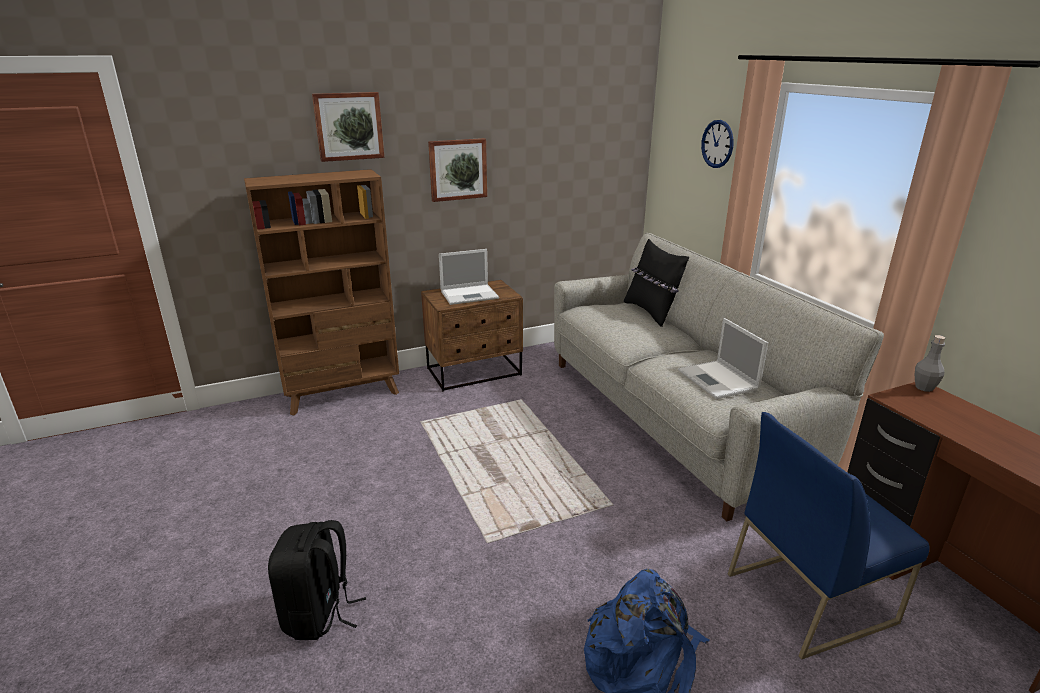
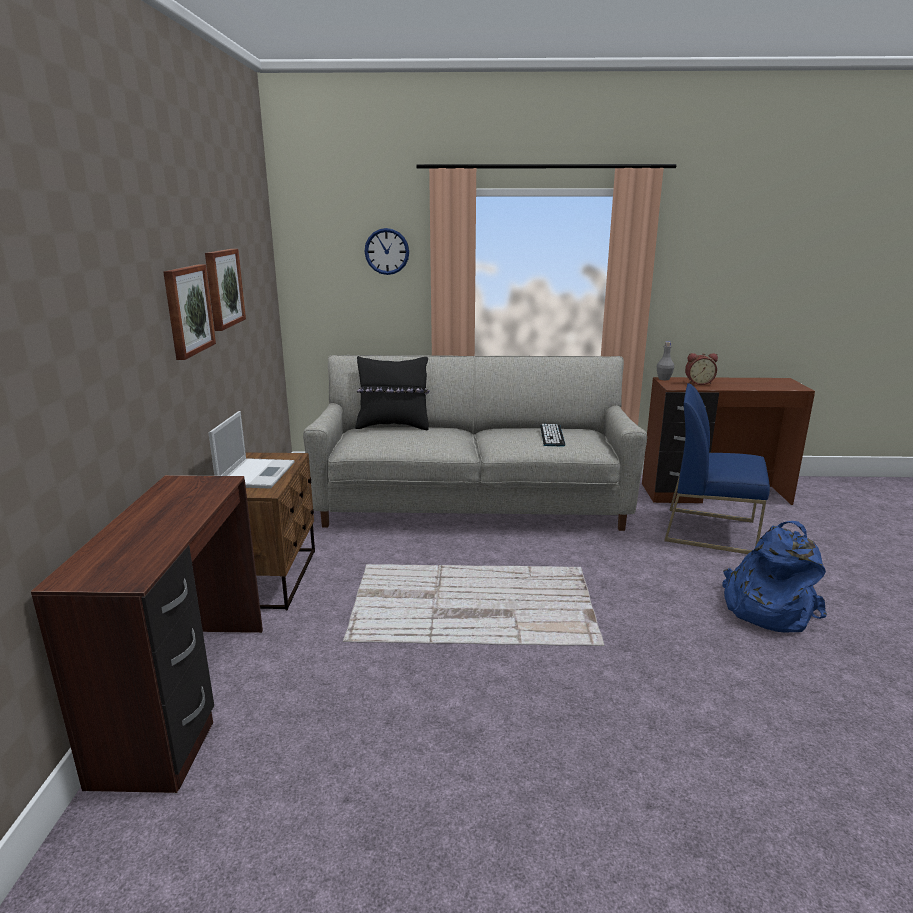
camera: 65 degrees left, 5 degrees down
(319, 614) = (679, 790): black backpack -> none
(343, 394) = (189, 698): brown bookcase -> brown desk
(348, 126) = (97, 250): picture -> picture (223, 288)
(719, 380) = (552, 436): laptop -> keyboard
(810, 596) = (711, 530): blue chair -> blue chair turned 105 degrees clockwise
(951, 414) = (698, 383): none -> alarm clock

